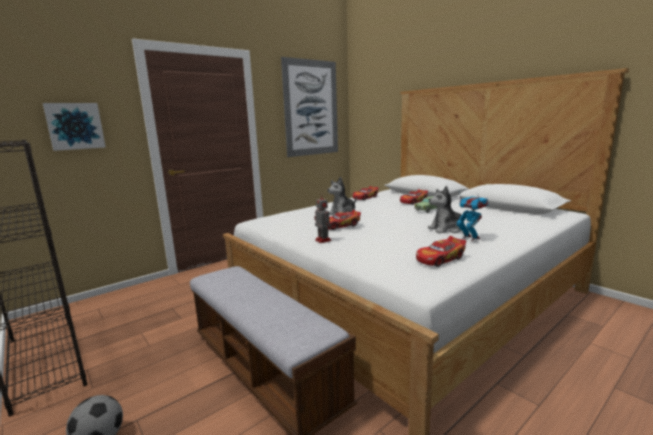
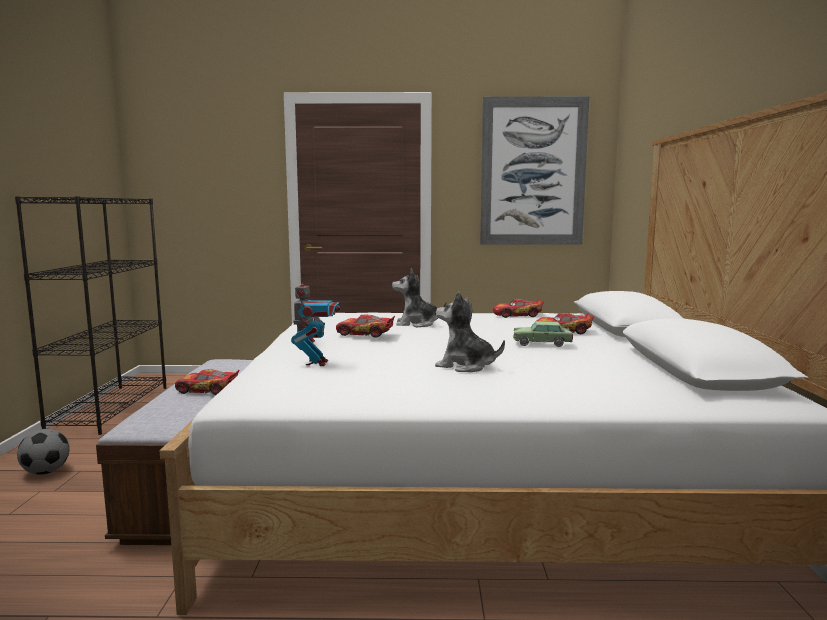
camera: 40 degrees right, 5 degrees down
(75, 126) = (218, 188): picture -> none
(440, 259) = (333, 386): toy car -> toy car (207, 390)
(470, 238) = (452, 381): toy robot -> toy robot (317, 363)

